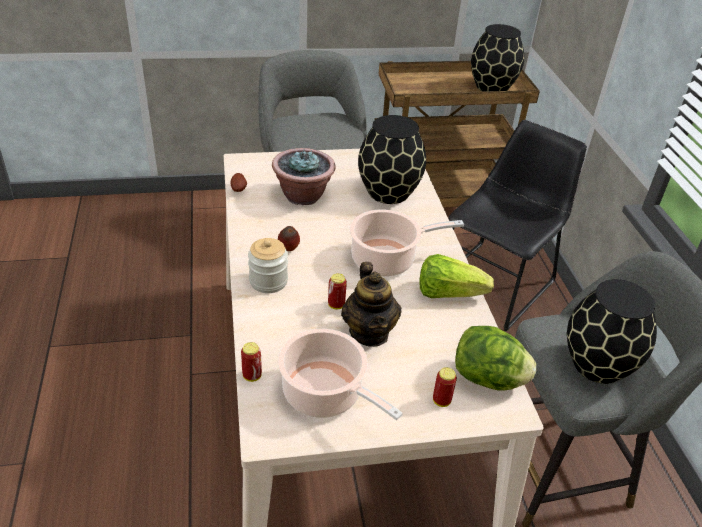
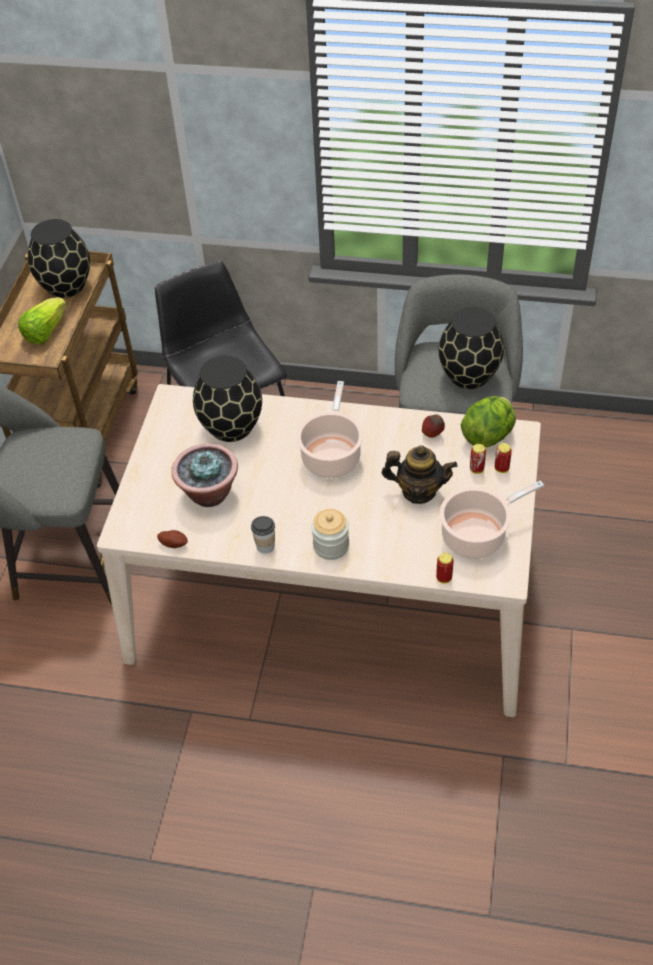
camera: 65 degrees left, 10 degrees up
(253, 239) = (265, 546): none -> cup
(288, 249) = (291, 522): apple -> apple (432, 434)
(336, 305) = (379, 505): can -> can (476, 469)
(448, 293) = (389, 428): lettuce -> lettuce (45, 331)

